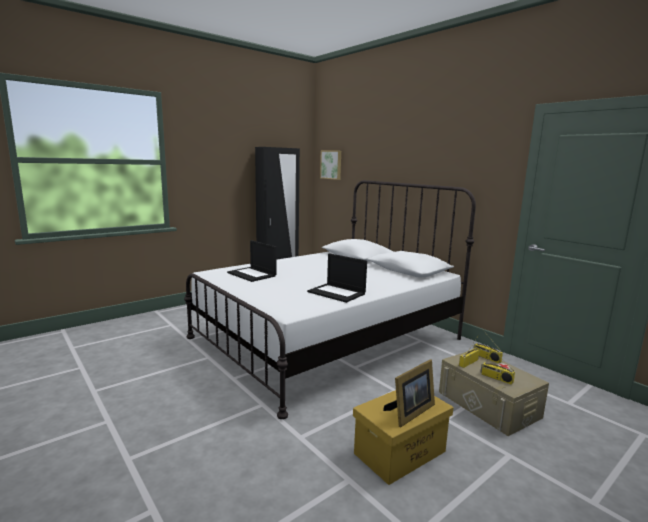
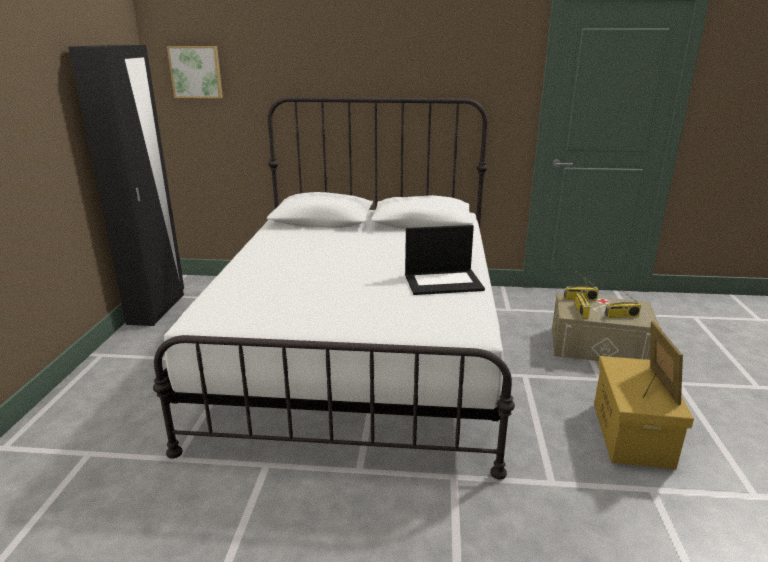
camera: 45 degrees left, 10 degrees up
(252, 274) = (276, 298): laptop -> none

